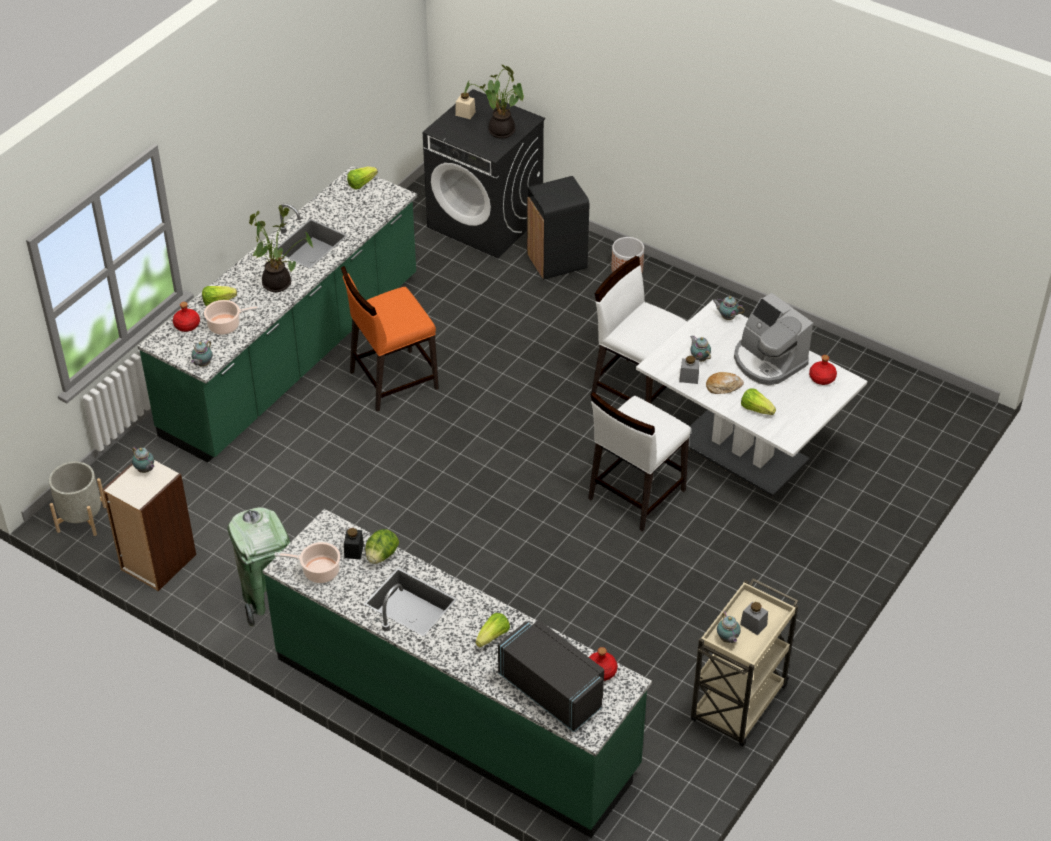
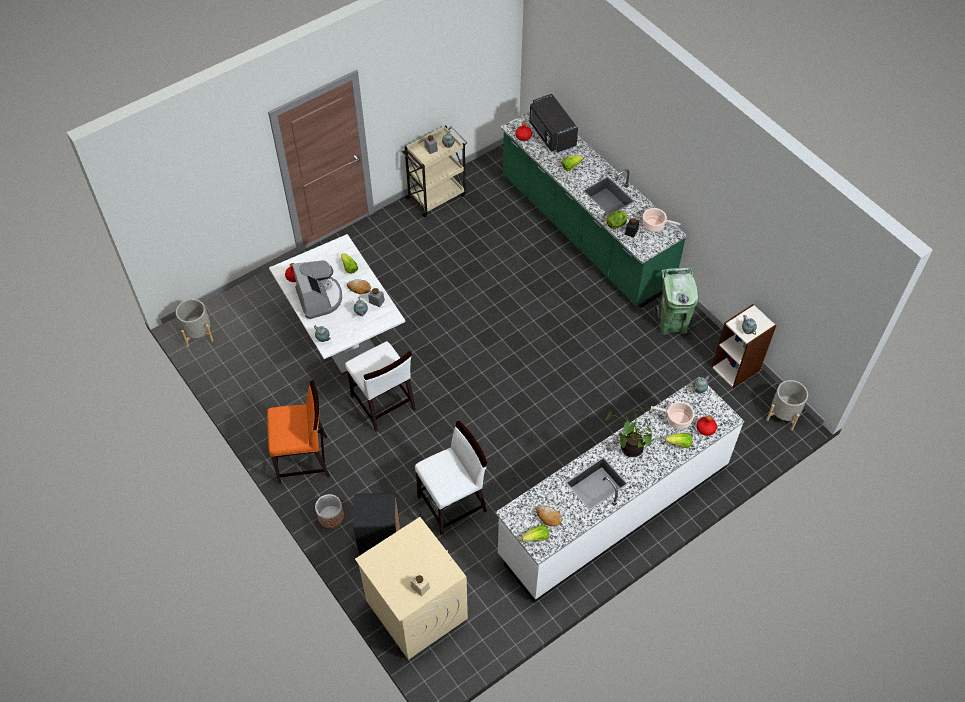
camera: 160 degrees left, 10 degrees up
(294, 356) = (613, 510): green counter -> white counter
(355, 202) = (548, 517): none -> bread
(392, 380) = (547, 465): orange chair -> orange chair (304, 459)
(486, 221) = (416, 609): black washing machine -> beige washing machine
(499, 132) = (401, 552): potted plant -> none
(635, 494) = (425, 327): white chair -> white chair (453, 504)
(938, 402) = (198, 334): none -> grey planter

